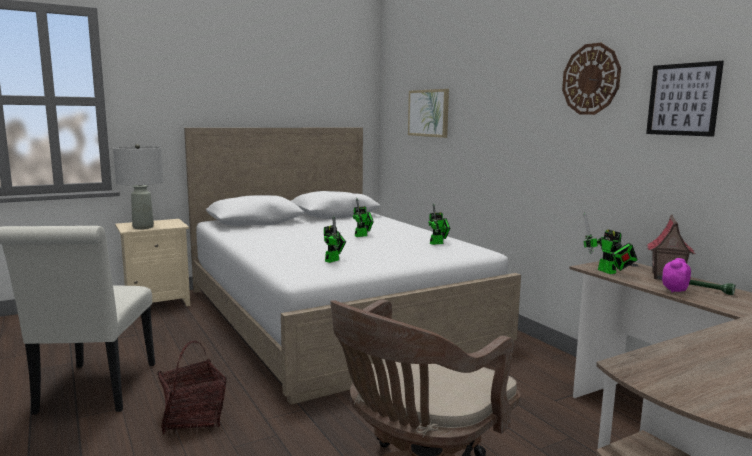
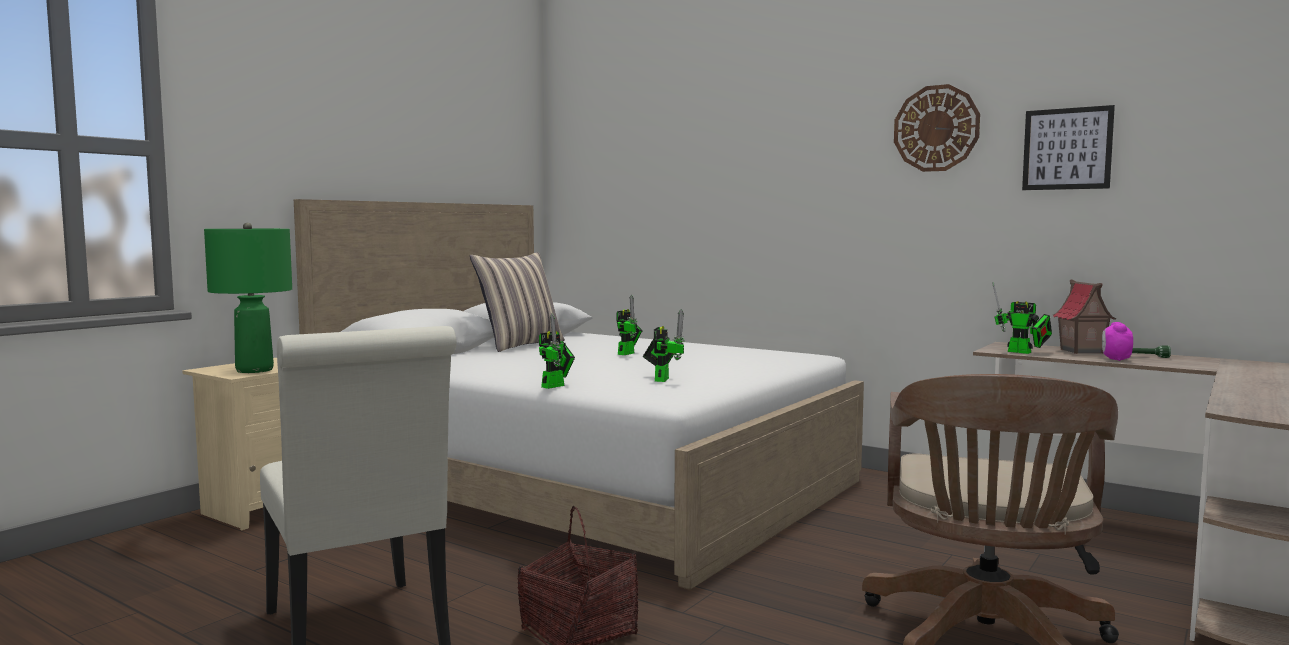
camera: 25 degrees left, 5 degrees down
(142, 227) = (254, 370): grey table lamp -> green table lamp
(316, 222) = (520, 345): none -> pillow
(428, 113) = (653, 181): picture -> none
(438, 243) = (743, 352): toy robot -> toy robot (555, 386)

